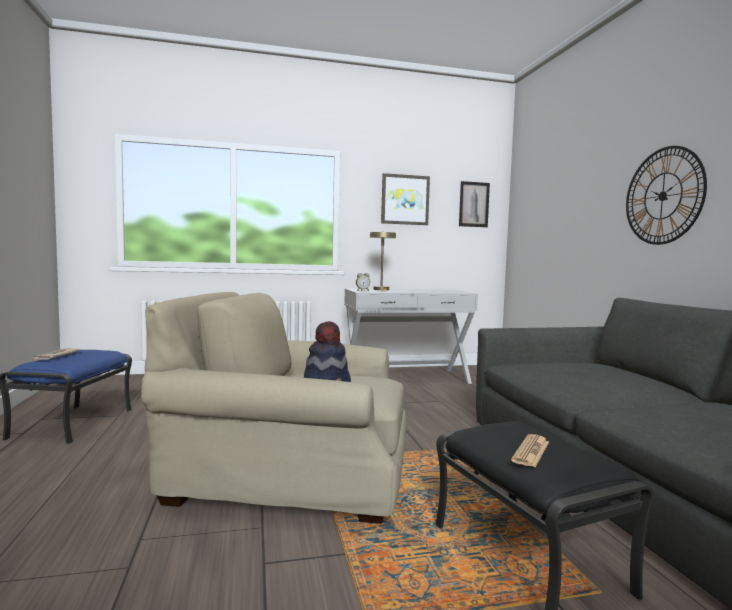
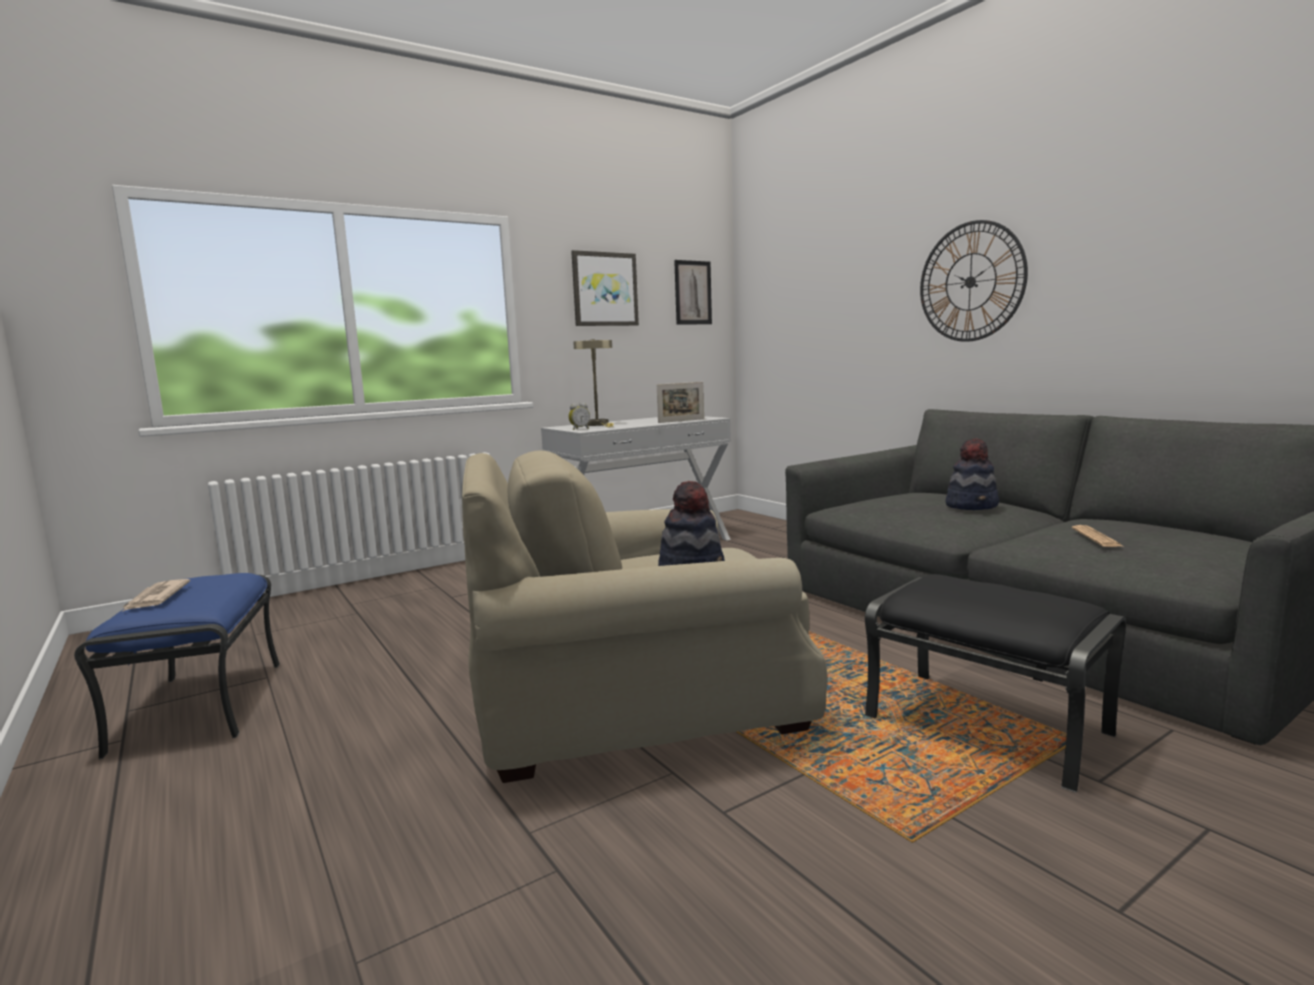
camera: 20 degrees left, 5 degrees up
(439, 292) = (681, 421): none -> picture frame
(531, 451) = (1000, 604): newspaper -> newspaper (1096, 537)
(619, 377) = (972, 506): none -> hat

